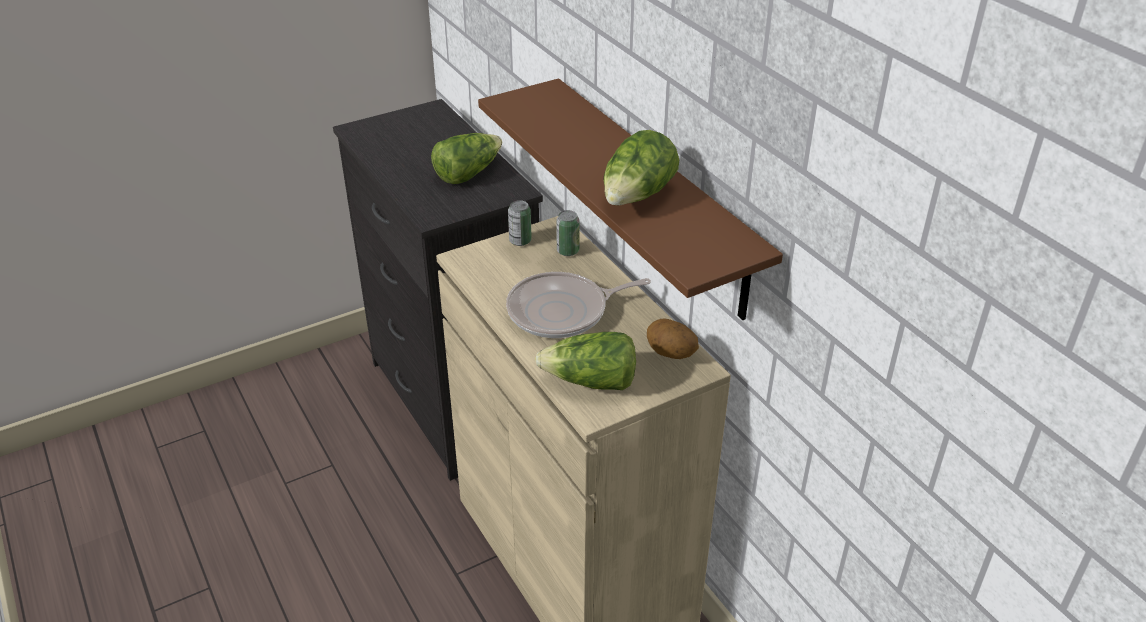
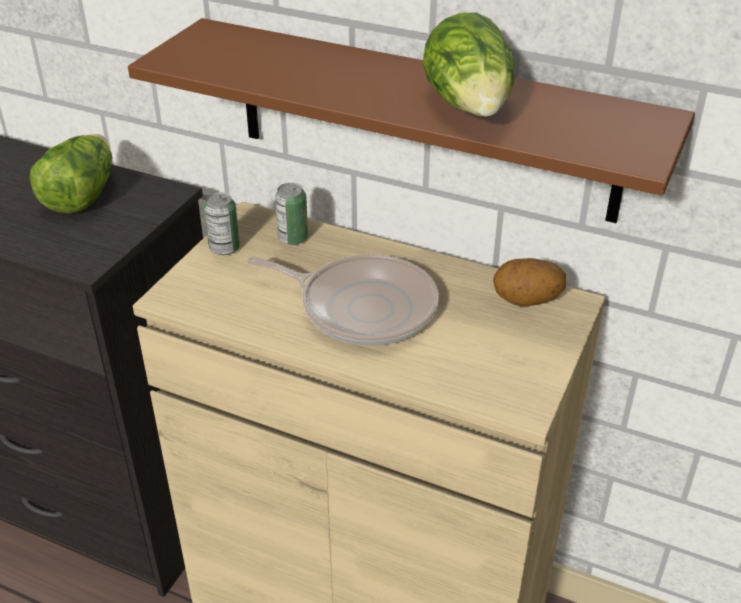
camera: 35 degrees left, 0 degrees up
(562, 312) = (362, 307): frying pan -> frying pan turned 105 degrees counterclockwise
(591, 382) = (482, 371): lettuce -> none

